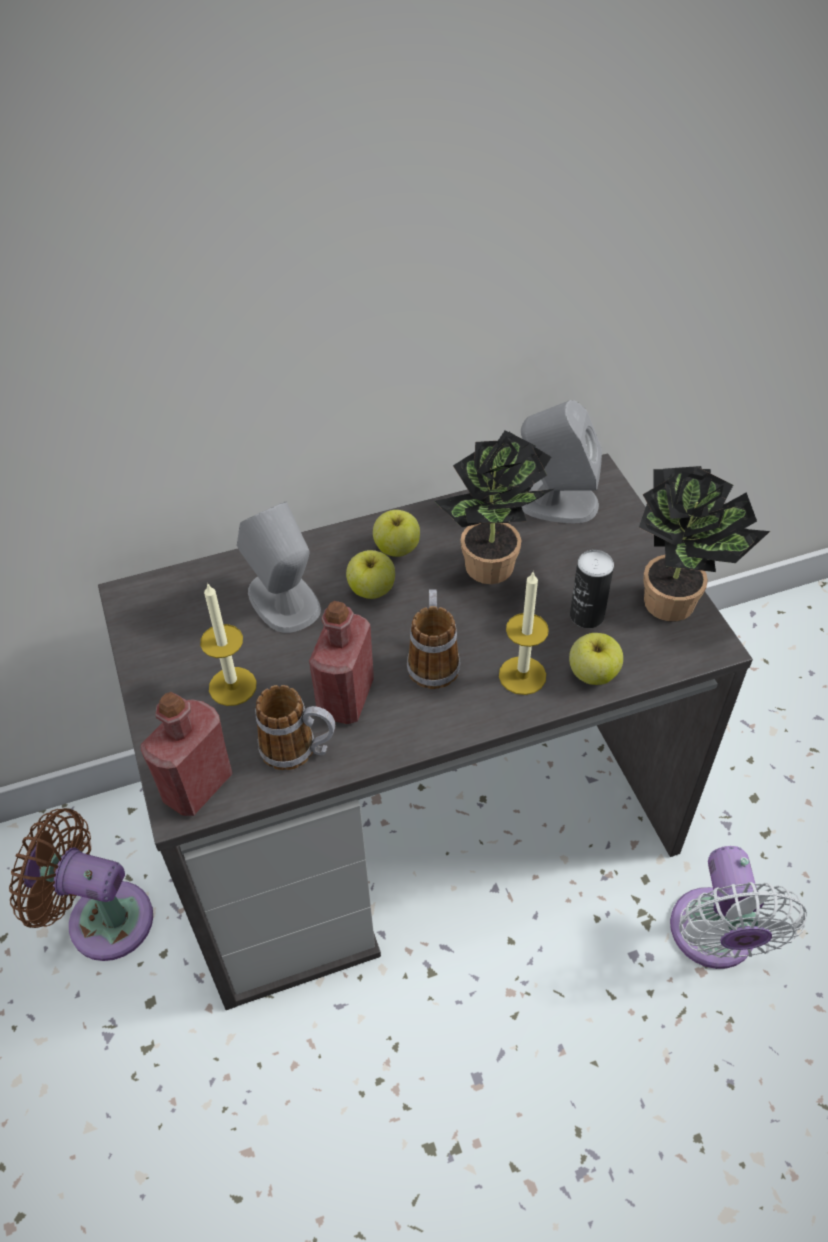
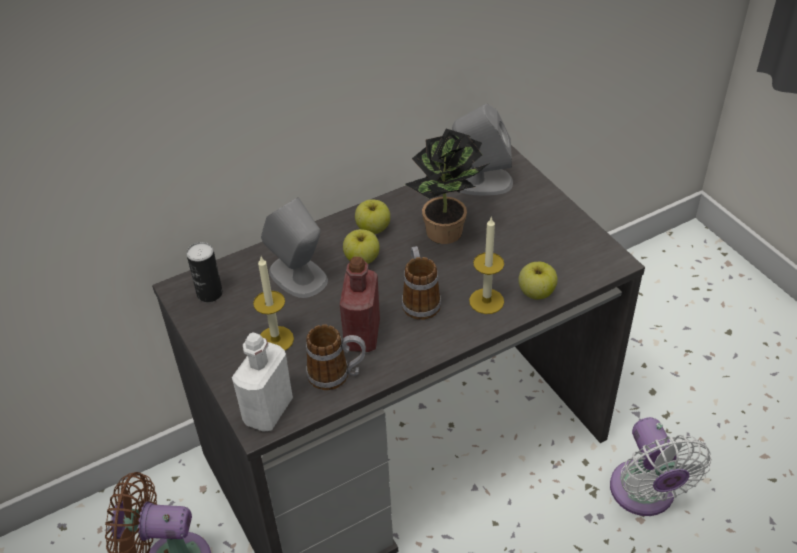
camera: 10 degrees left, 5 degrees down
(197, 786) = (268, 410): red bottle -> white bottle
(587, 615) = (522, 255): can -> can (209, 293)
(677, 605) = (584, 239): potted plant -> none

